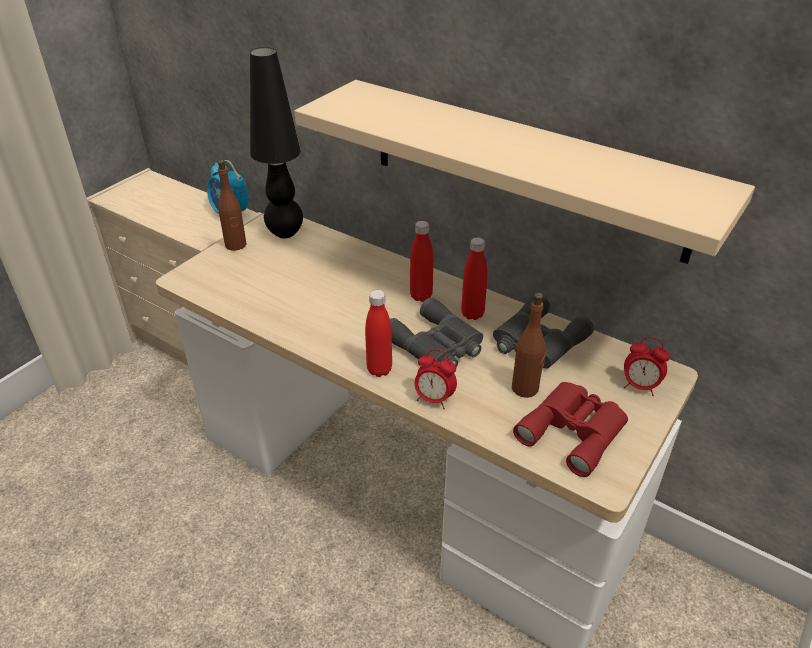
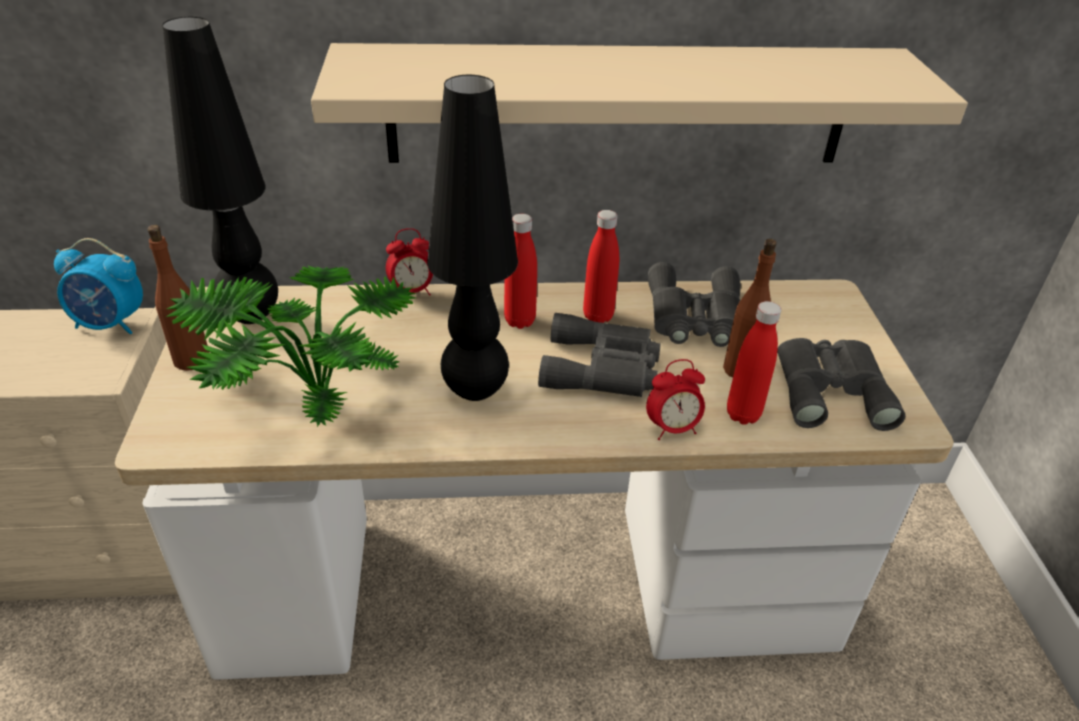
camera: 40 degrees left, 0 degrees up
(264, 287) = (306, 397): none -> potted plant
(348, 323) = (474, 391): none -> black table lamp
(379, 369) = (576, 427): red bottle -> red bottle (742, 414)
(574, 430) = (830, 388): red binoculars -> grey binoculars
(640, 386) = (828, 317): alarm clock -> alarm clock (412, 292)

